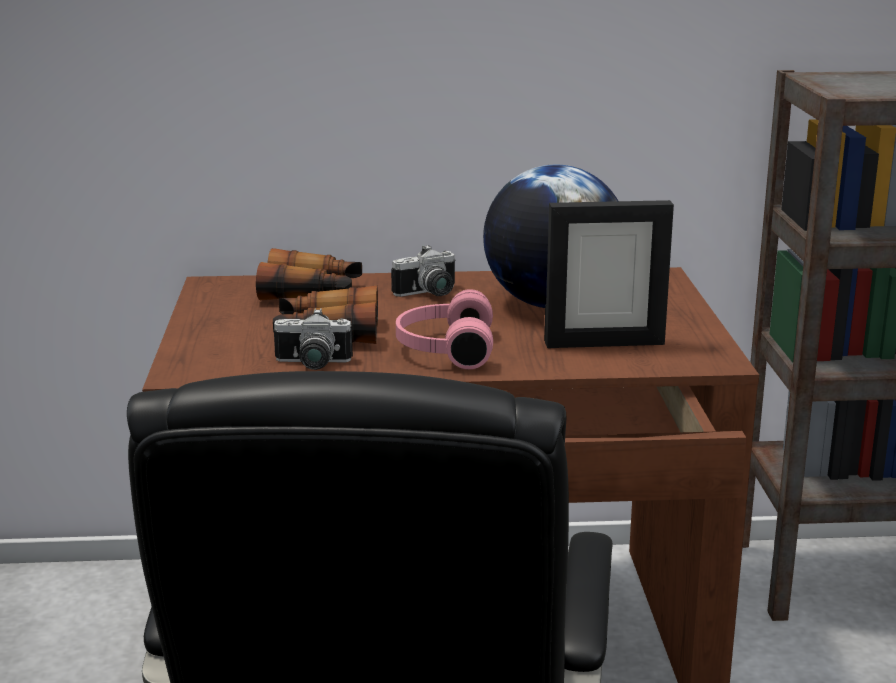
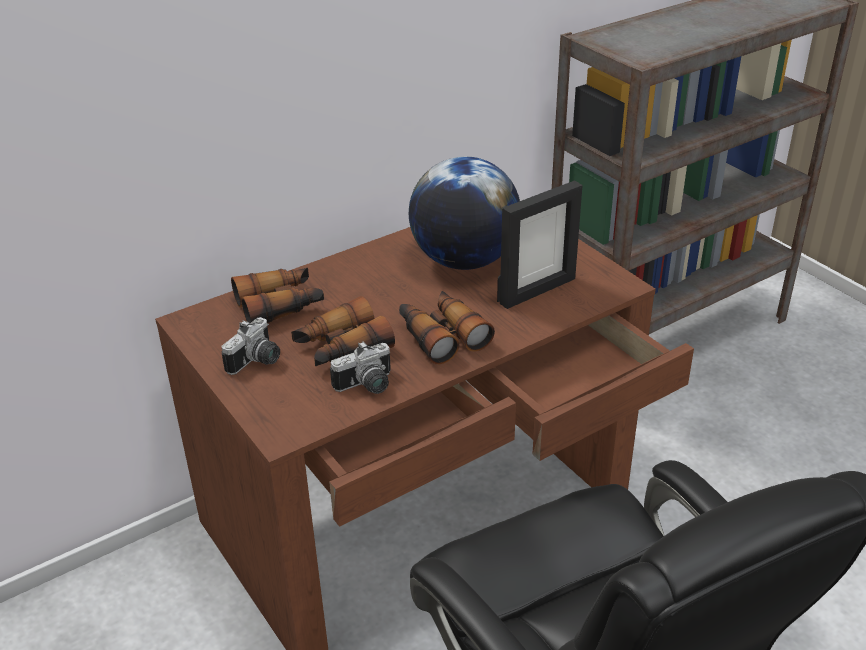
camera: 30 degrees left, 15 degrees up
(429, 294) = (368, 277): camera -> camera (257, 361)
(444, 349) = (441, 335): pink headphones -> binoculars

